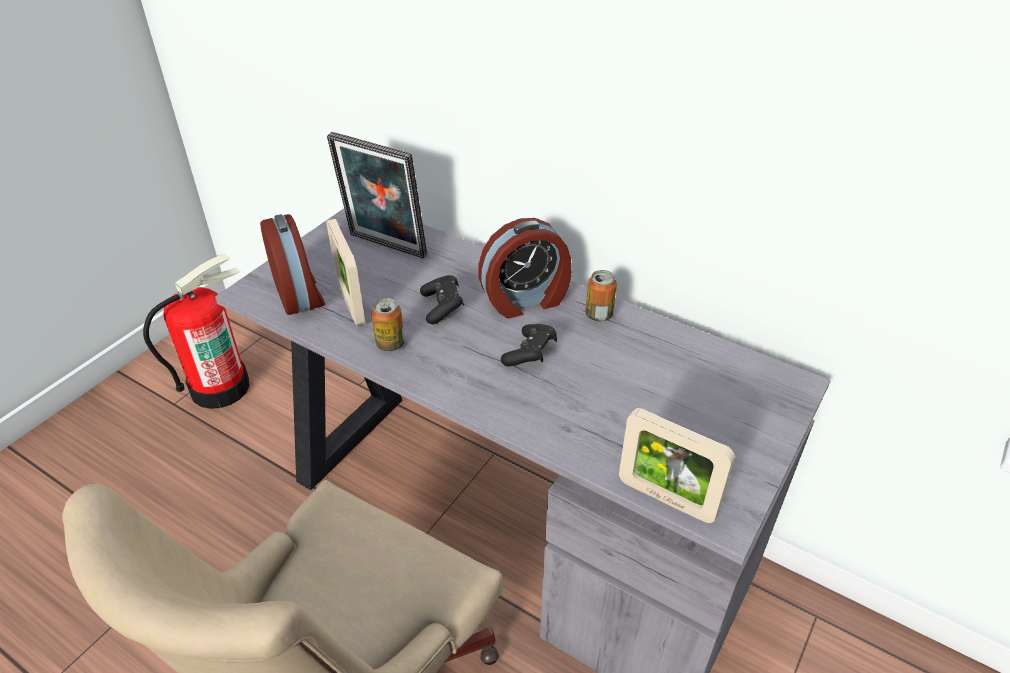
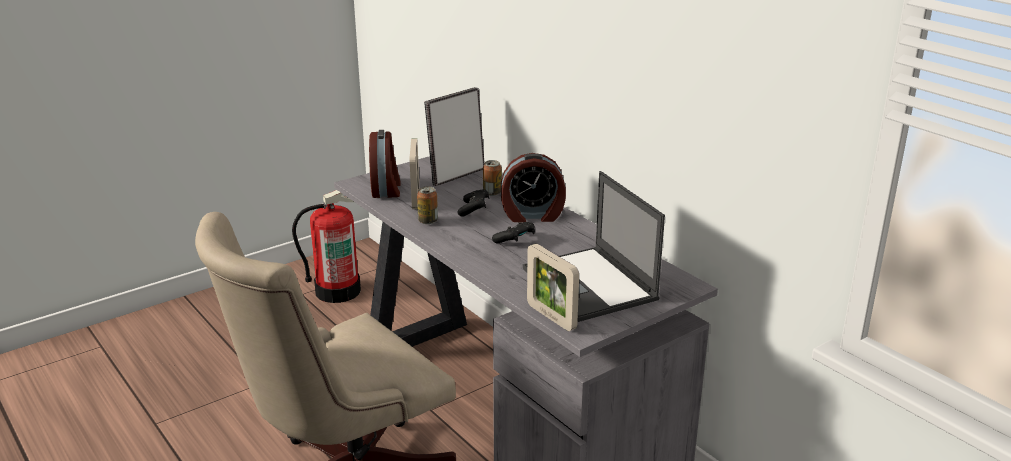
camera: 20 degrees right, 15 degrees down
(384, 247) = (456, 175): picture frame -> picture frame turned 90 degrees clockwise
(599, 315) = (577, 230): can -> can (492, 193)
(677, 416) = (590, 285): none -> laptop

